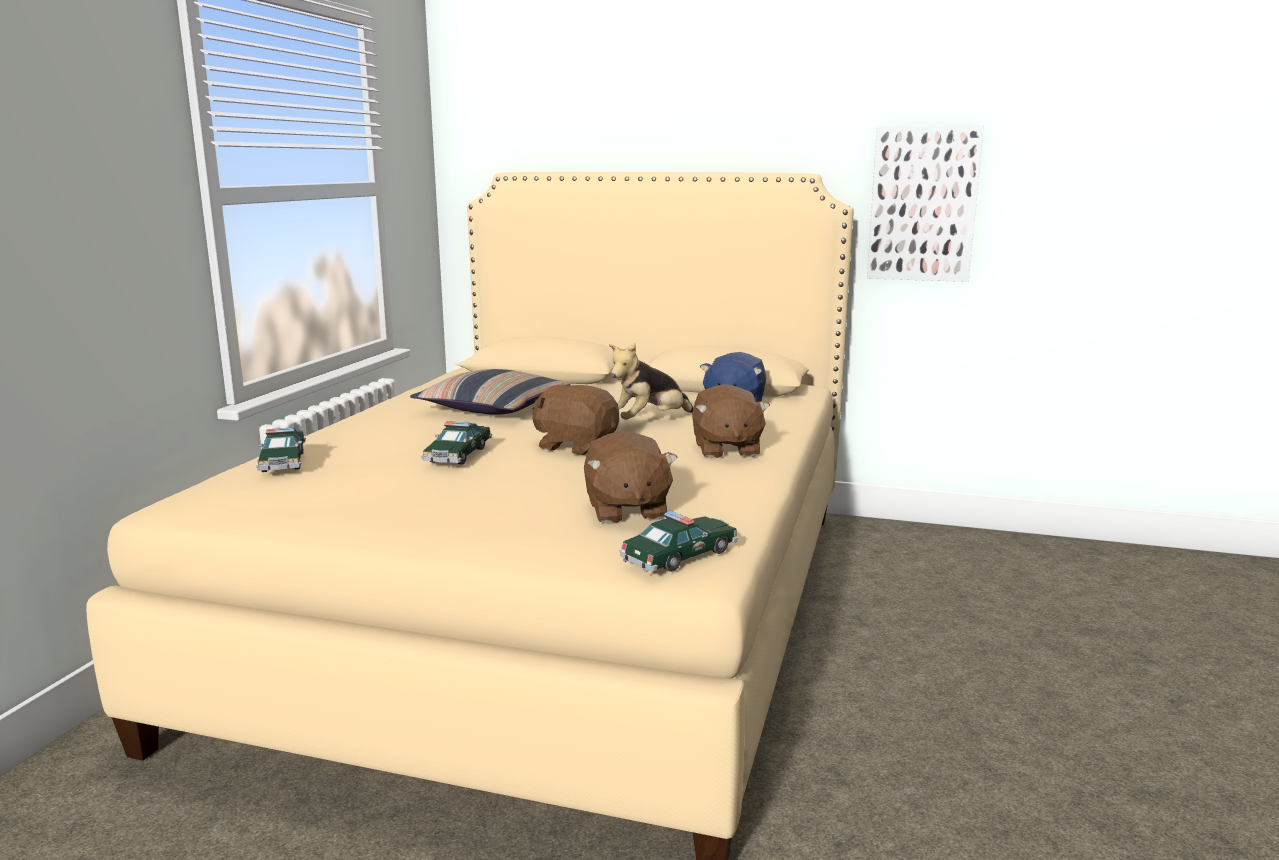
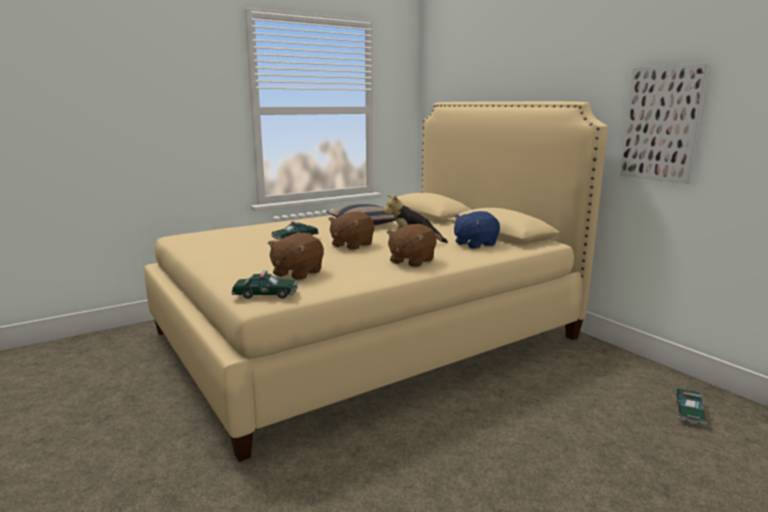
camera: 40 degrees right, 0 degrees up
(283, 461) = (237, 228): toy car -> toy car (689, 412)
(576, 446) = (351, 245): brown plush toy -> brown plush toy turned 120 degrees counterclockwise

